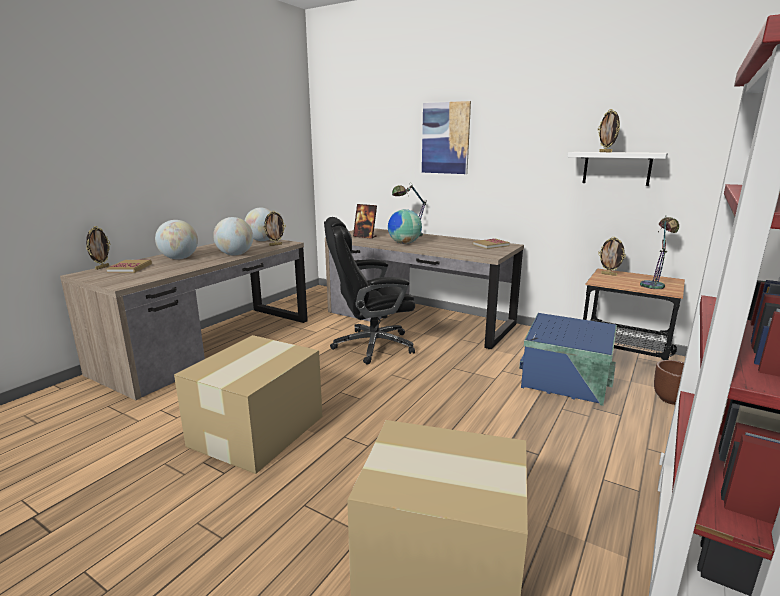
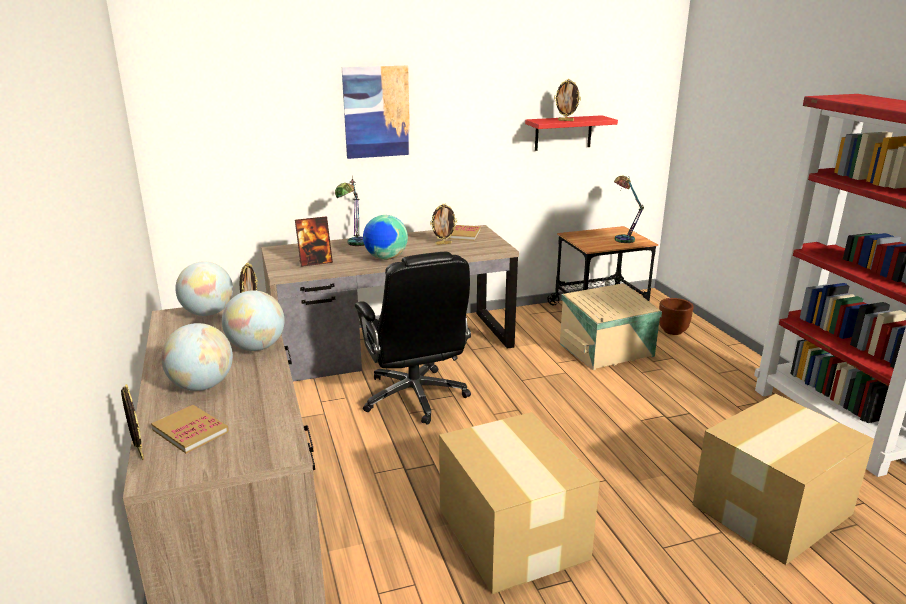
camera: 50 degrees left, 5 degrees up
(371, 346) = (415, 397): black office chair -> black office chair turned 45 degrees counterclockwise
(566, 382) = (607, 350): blue storage box -> beige storage box
(609, 274) = (578, 237): picture frame -> picture frame (443, 243)
(616, 168) = (563, 133): white shelf -> red shelf

